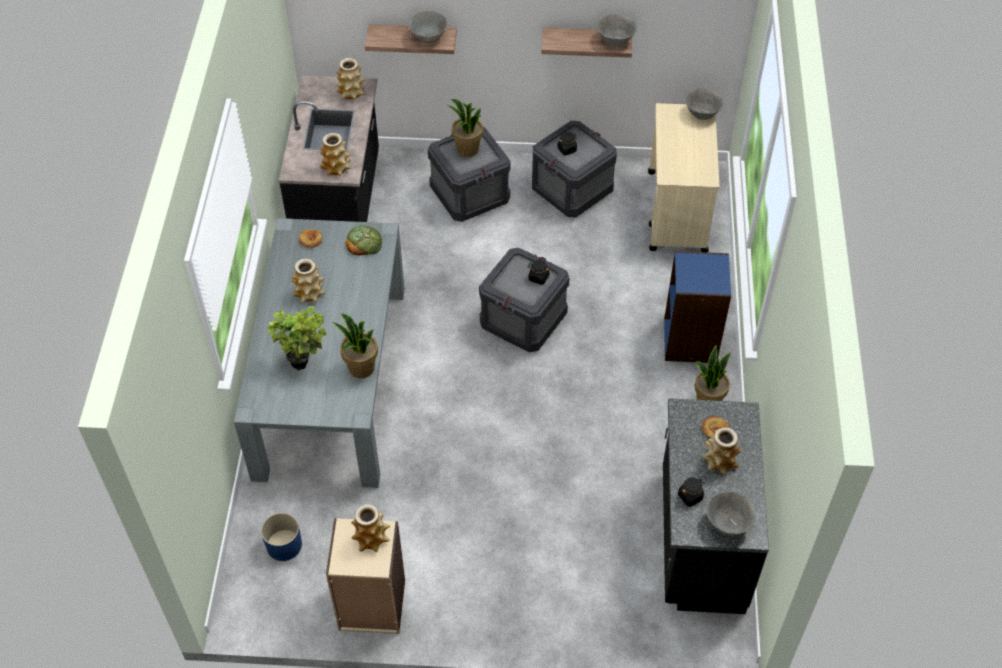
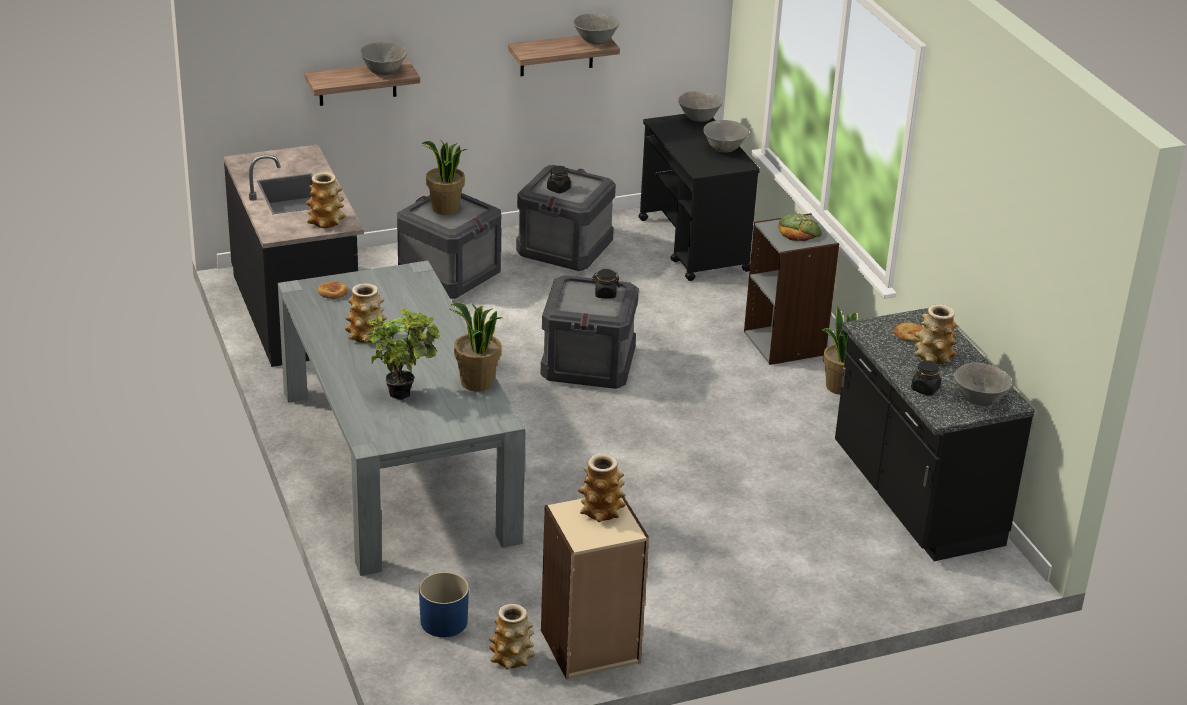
camera: 25 degrees left, 20 degrees down
(351, 93) = (296, 160): vase -> vase (511, 659)
(364, 242) = (399, 282): bread -> bread (799, 231)
(676, 212) = (693, 245): beige cart -> black cart
(691, 341) = (785, 343): blue bookcase -> grey bookcase
(702, 156) = (724, 149): none -> grey bowl

